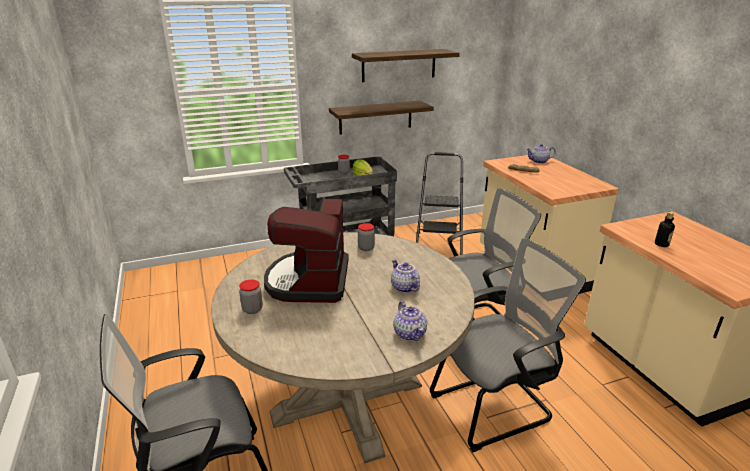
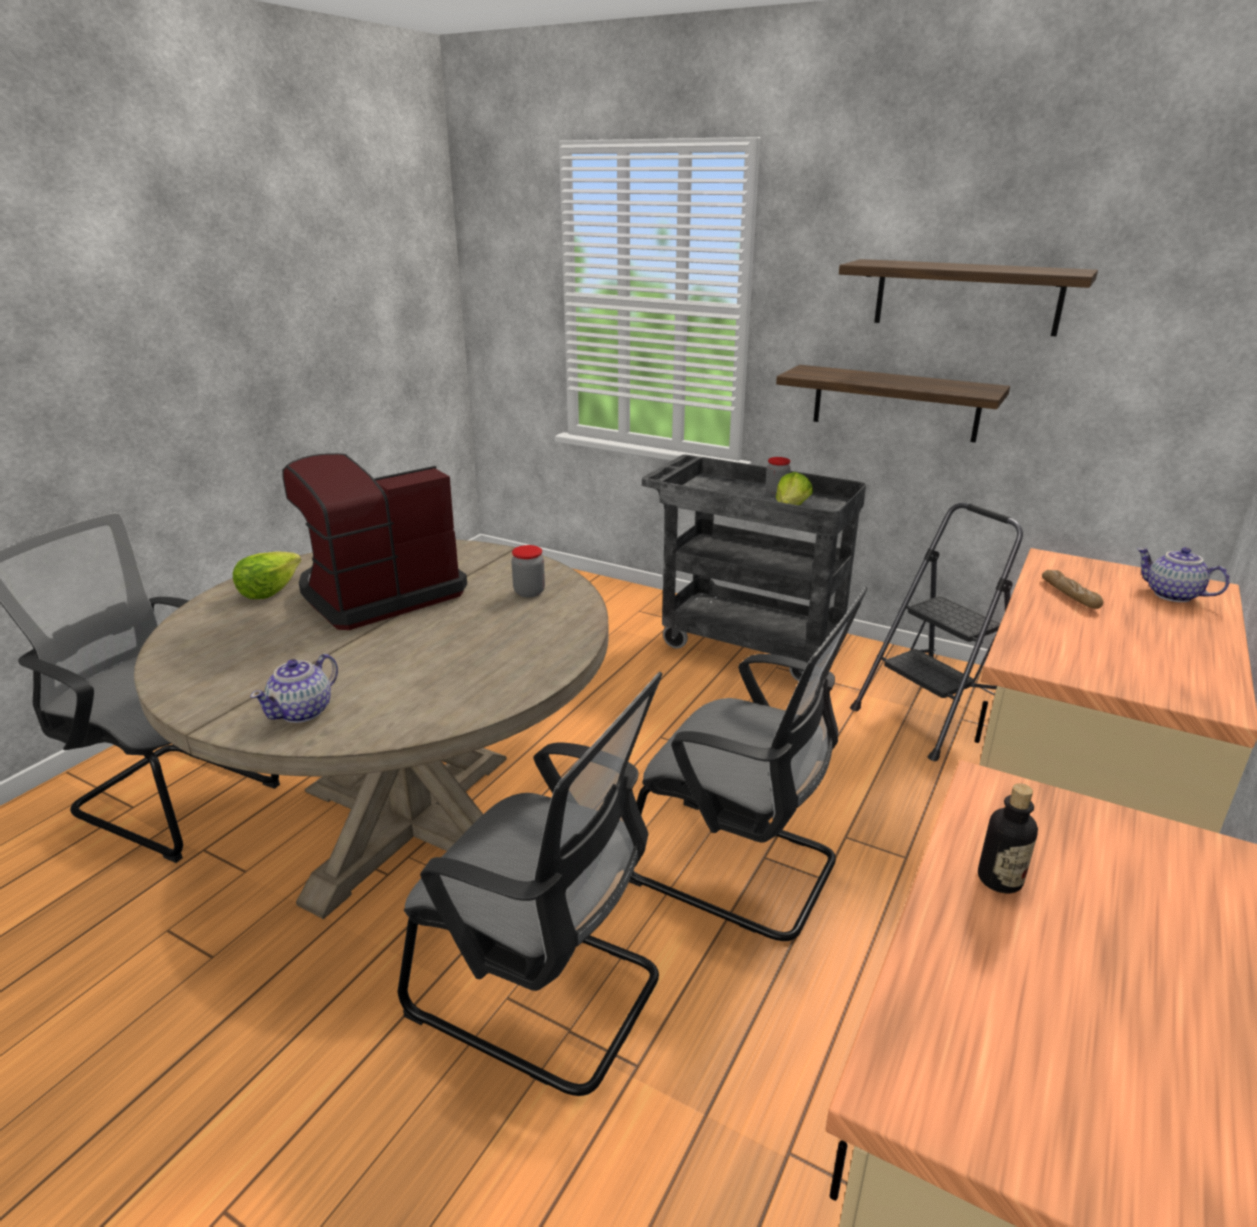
camera: 50 degrees right, 0 degrees up
(252, 309) = (269, 590): jar -> lettuce
(404, 287) = (439, 660): teapot -> none

